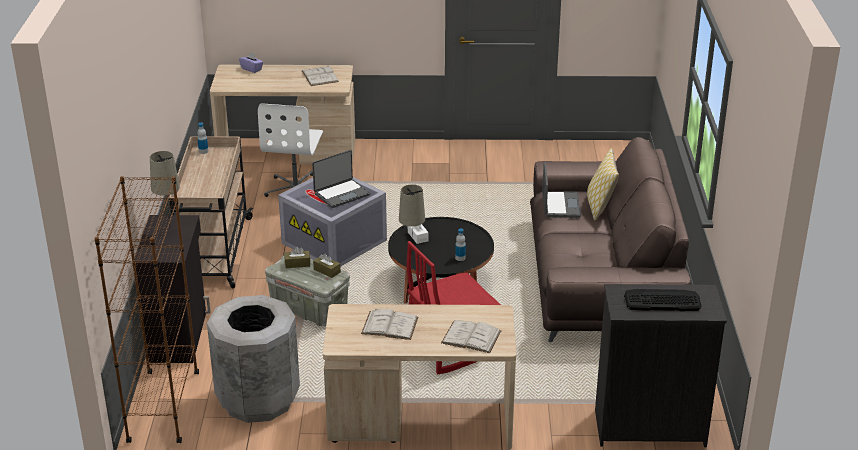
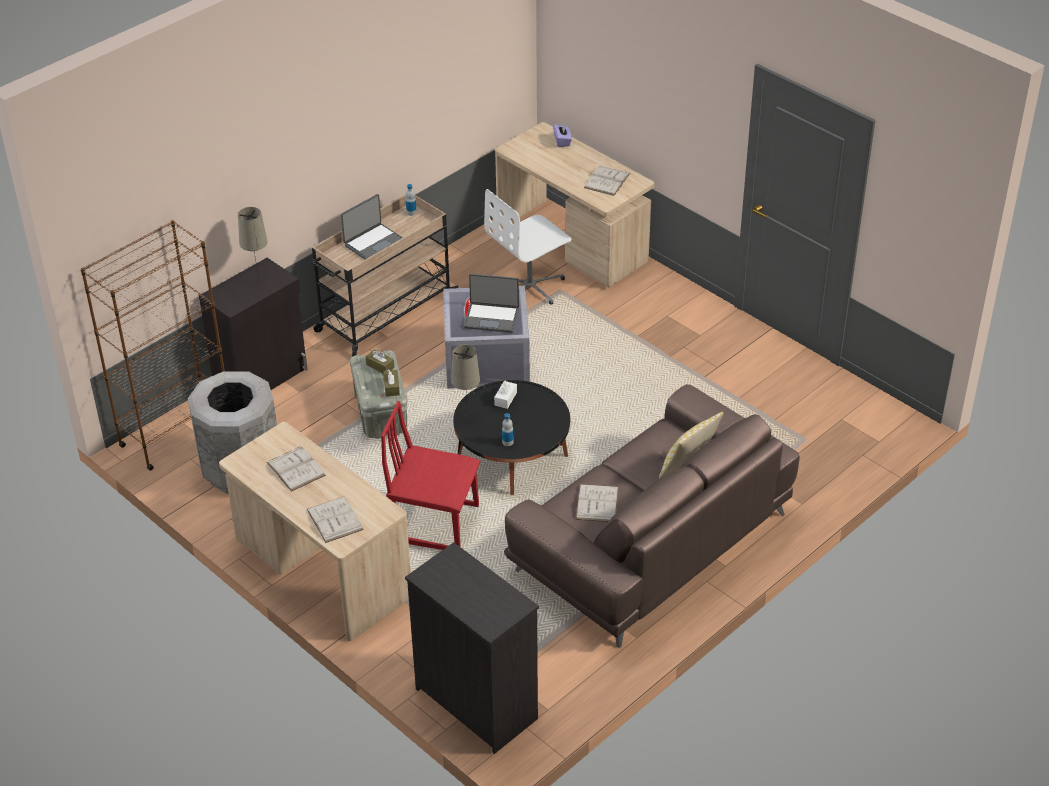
camera: 45 degrees right, 10 degrees up
(559, 205) = (654, 443): laptop -> laptop (373, 242)
(582, 252) = (597, 503): none -> white book
(662, 301) = (470, 589): keyboard -> none

